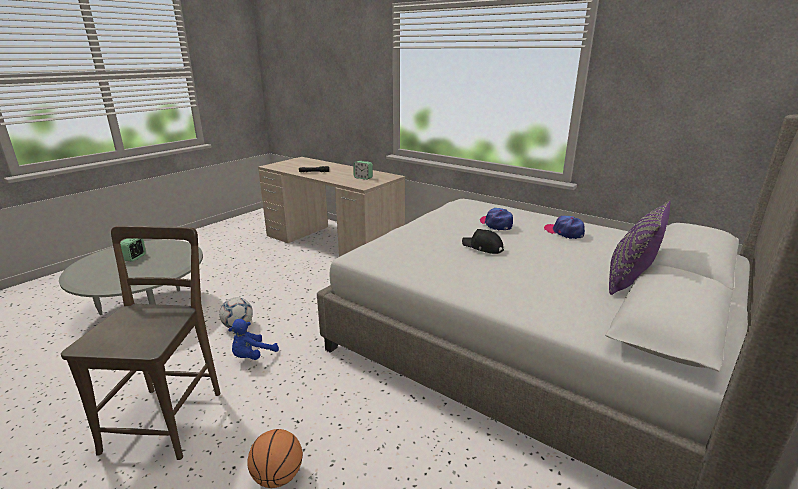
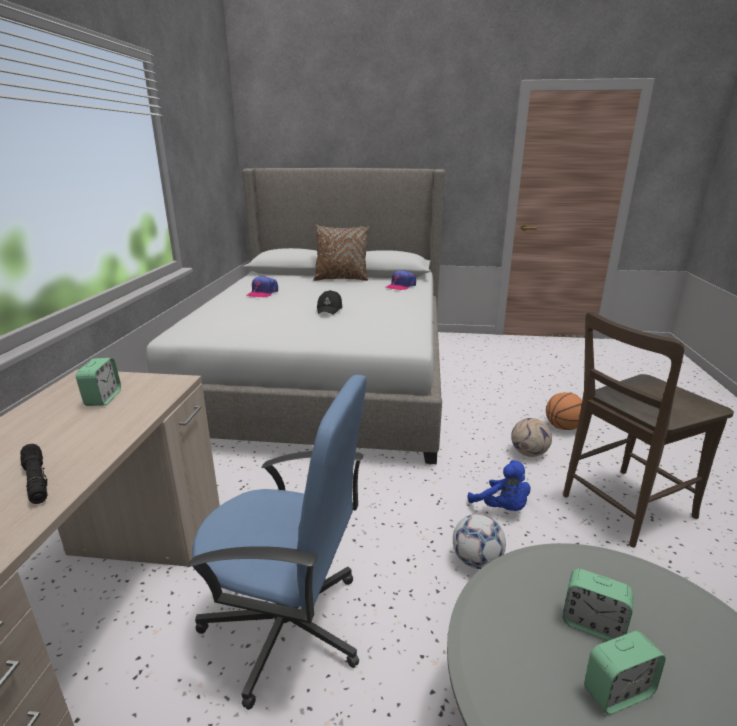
camera: 120 degrees left, 0 degrees up
(148, 264) = (592, 624): none -> alarm clock
(252, 356) = (502, 508): blue plush toy -> blue plush toy turned 45 degrees clockwise
(277, 412) = (529, 453): none -> football
(281, 273) = (287, 626): none -> blue office chair
(496, 224) = (267, 309): cap -> cap (401, 286)
(629, 282) = (341, 279): purple pillow -> brown pillow

